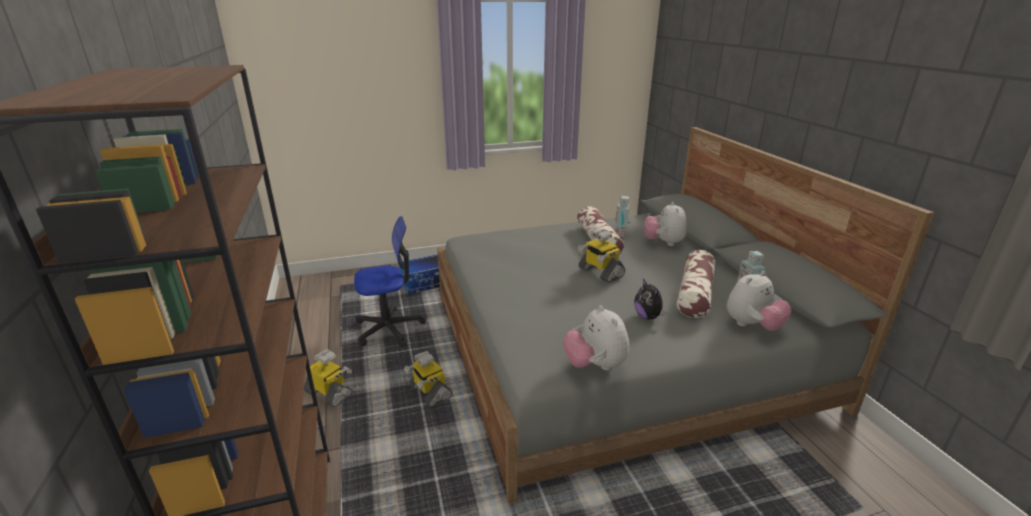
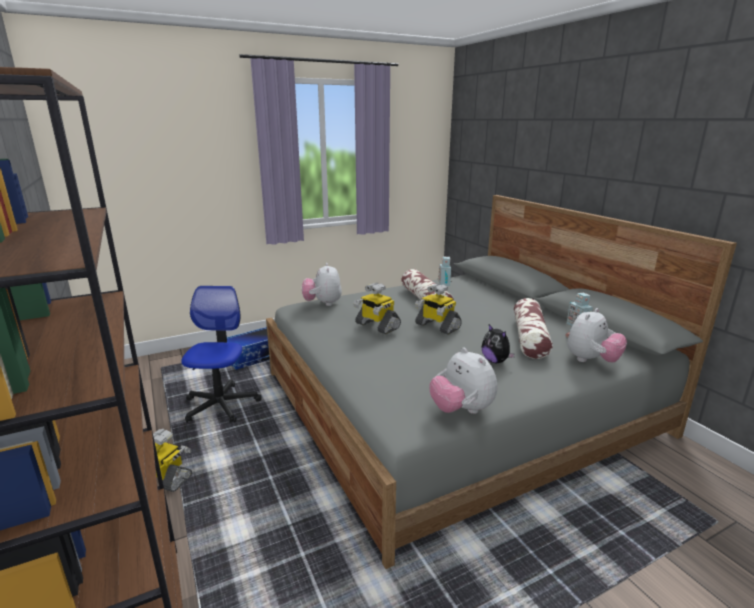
camera: 10 degrees left, 5 degrees down
(389, 329) = (221, 405): office chair -> office chair turned 60 degrees counterclockwise
(429, 392) = (276, 464): toy robot -> toy robot (376, 326)
(663, 243) = (485, 298): plush toy -> plush toy (323, 303)

